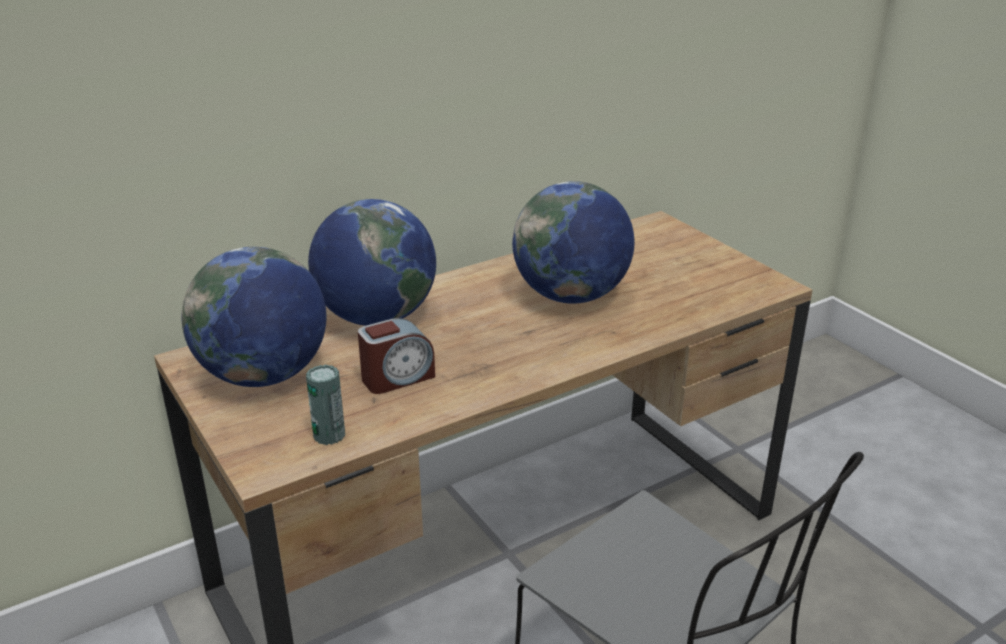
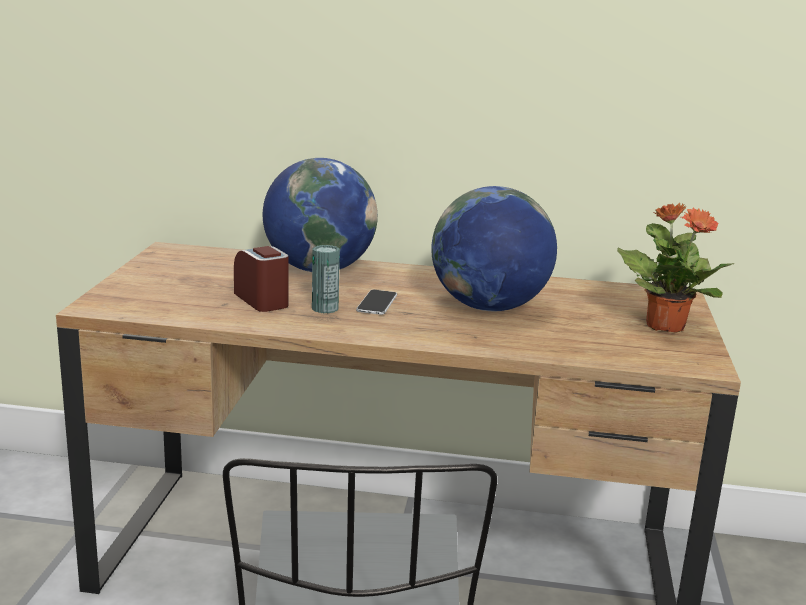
camera: 40 degrees right, 10 degrees down
(264, 375) = (189, 270): globe -> none
(329, 435) = (161, 308): can -> can (325, 308)
(397, 378) = (262, 300): alarm clock -> alarm clock turned 135 degrees counterclockwise
(490, 333) = (377, 303): none -> phone
(698, 258) = (664, 325): none -> potted plant

